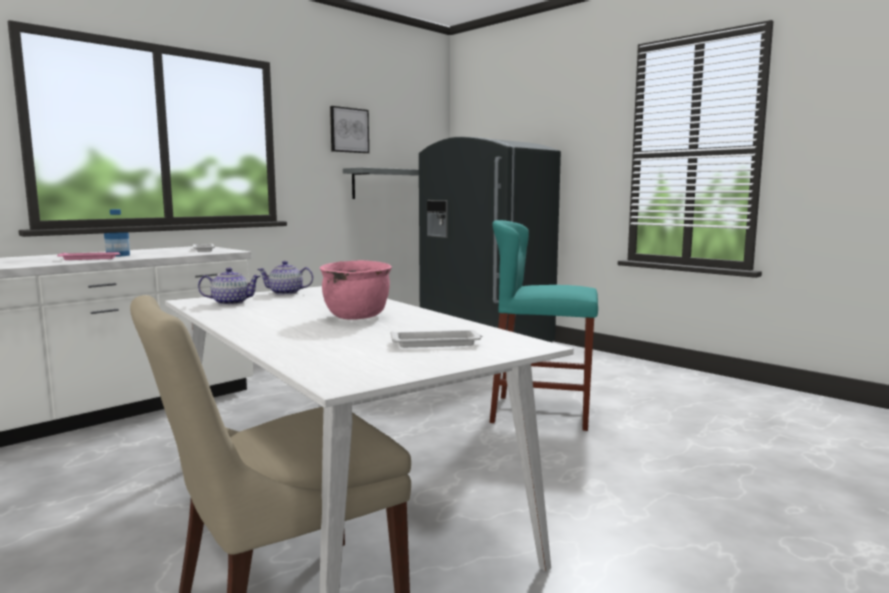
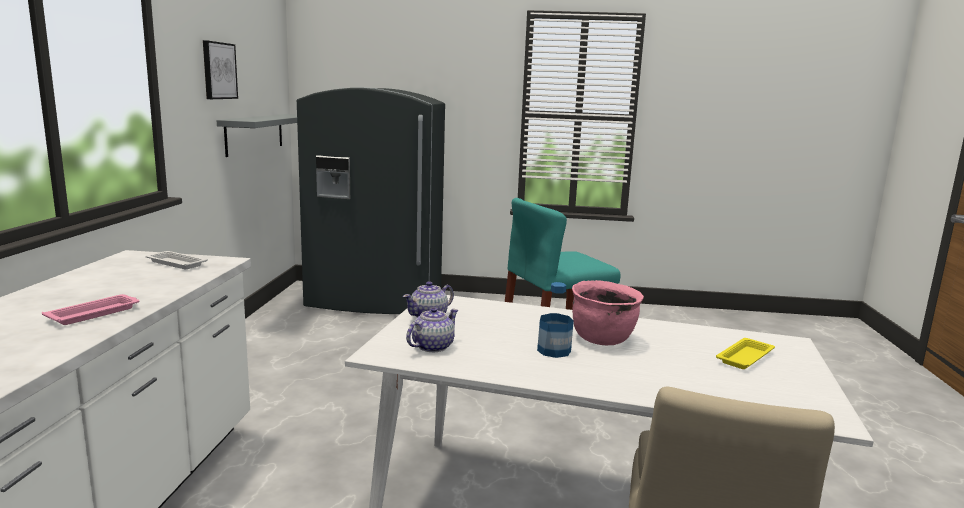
camera: 40 degrees left, 5 degrees up
(118, 255) = (101, 297): bottle -> bottle (554, 350)
(437, 343) = (745, 357): white tray -> yellow tray

